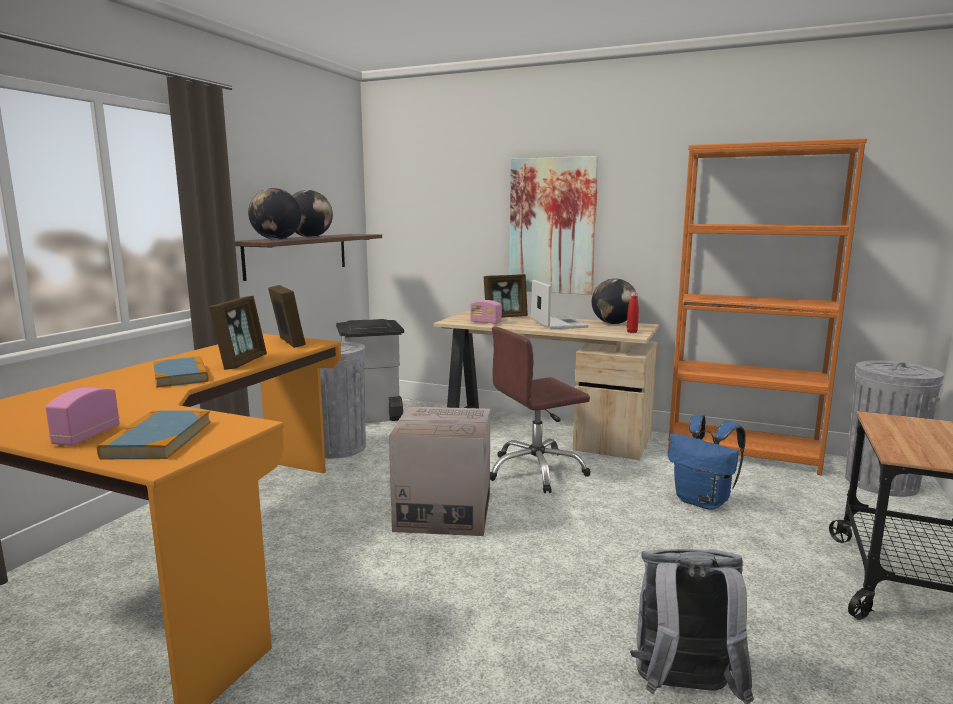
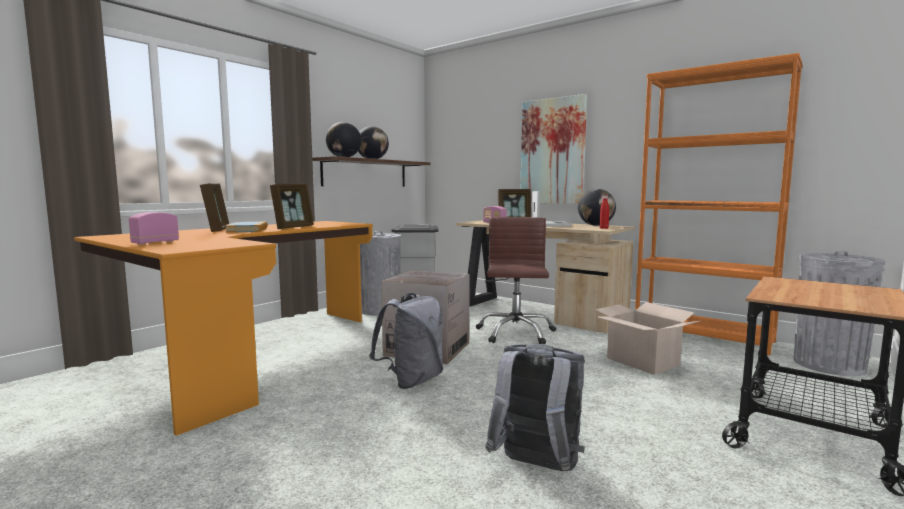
camera: 15 degrees right, 5 degrees down
(158, 439) = (191, 244): book -> none
(288, 342) = (337, 223): picture frame -> picture frame (217, 230)
(456, 571) = (412, 381): none -> grey backpack
(536, 471) = (515, 333): brown office chair -> brown office chair turned 105 degrees clockwise
(703, 501) = (643, 362): blue backpack -> cardboard box

